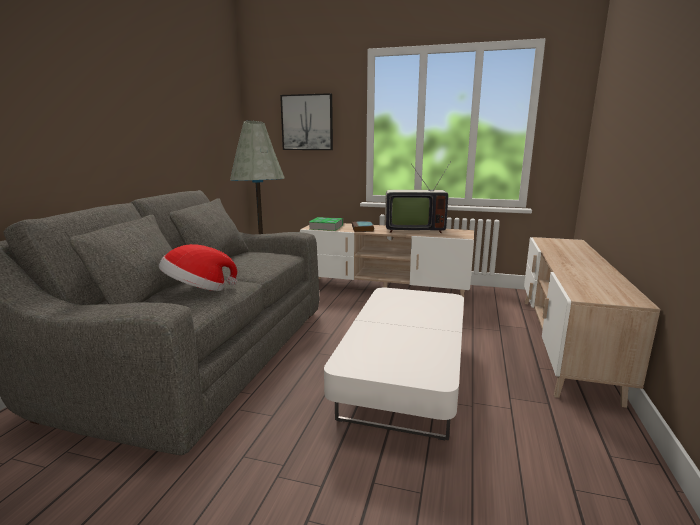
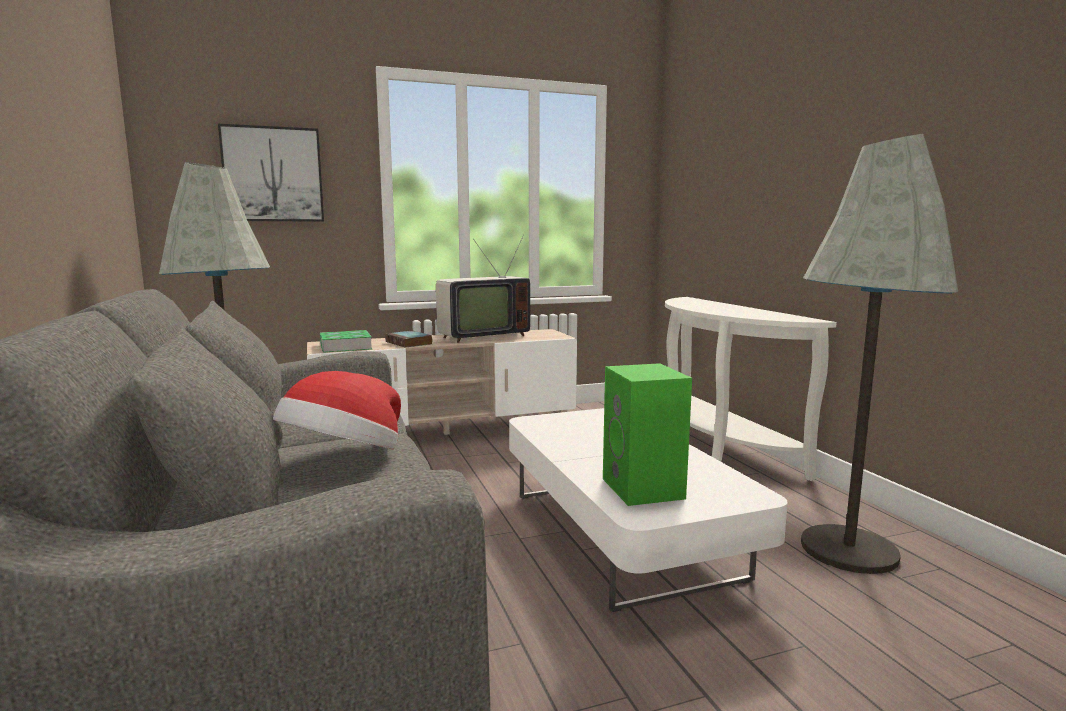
camera: 35 degrees left, 5 degrees down
(376, 351) = (645, 489): none -> green speaker
(559, 452) = (848, 550): none -> grey floor lamp
(563, 342) = (715, 446): beige tv stand -> white console table

